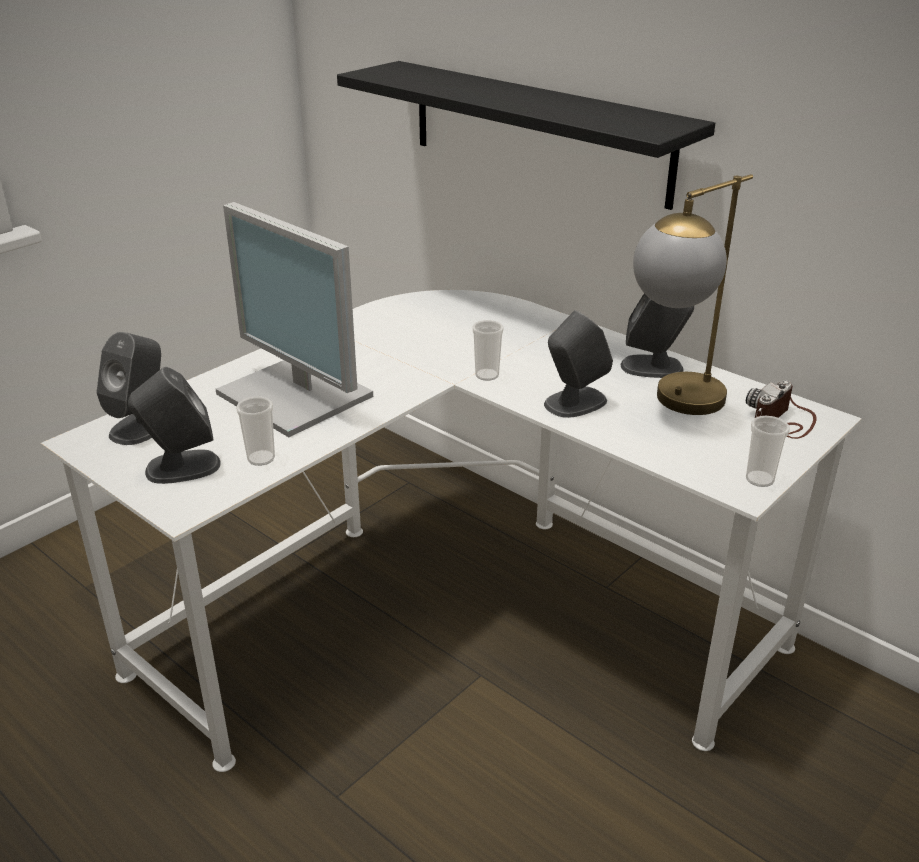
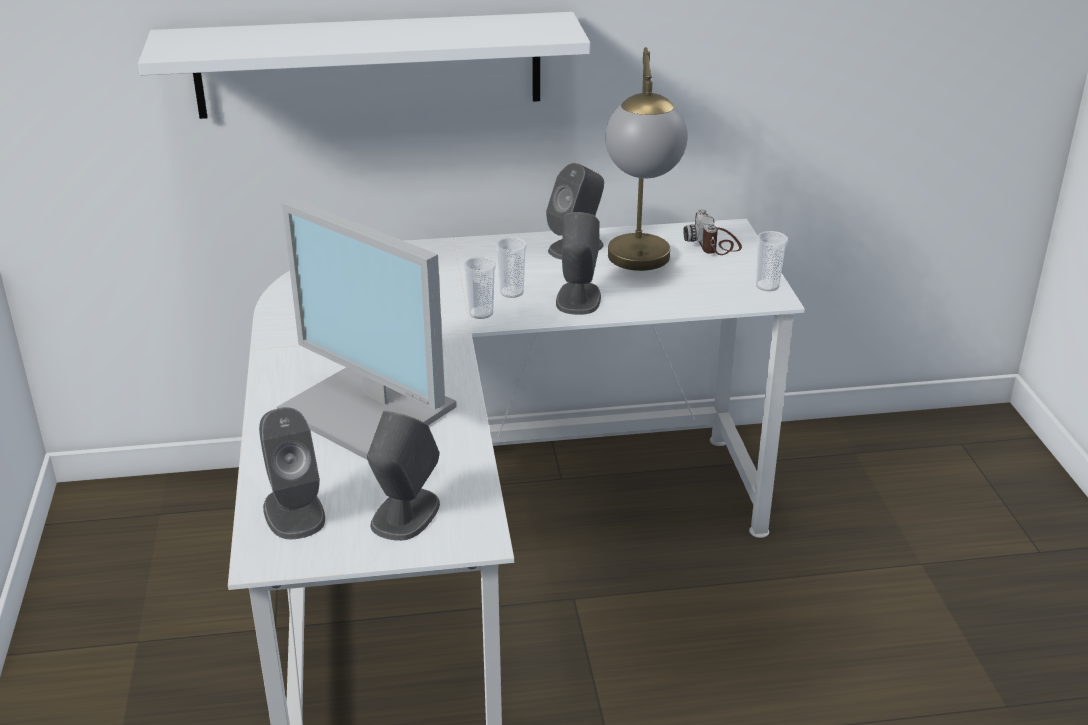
camera: 50 degrees left, 0 degrees up
(261, 458) = (451, 468): cup -> cup (511, 292)
(298, 395) = (371, 409): monitor -> monitor turned 45 degrees clockwise
(537, 131) = (369, 65): black shelf -> white shelf

